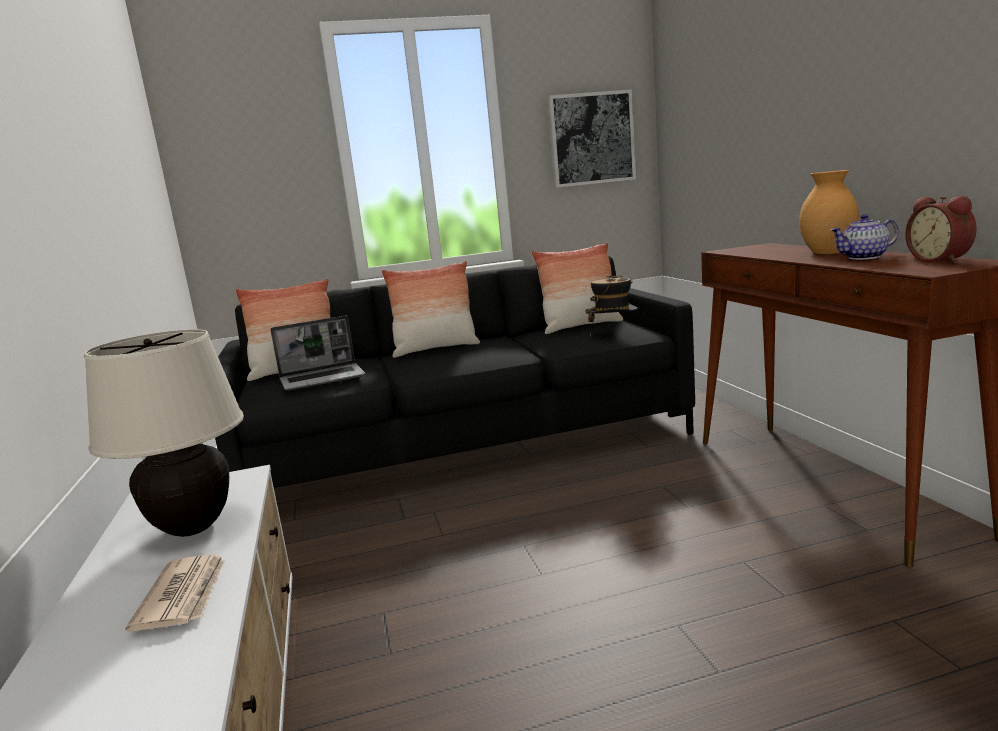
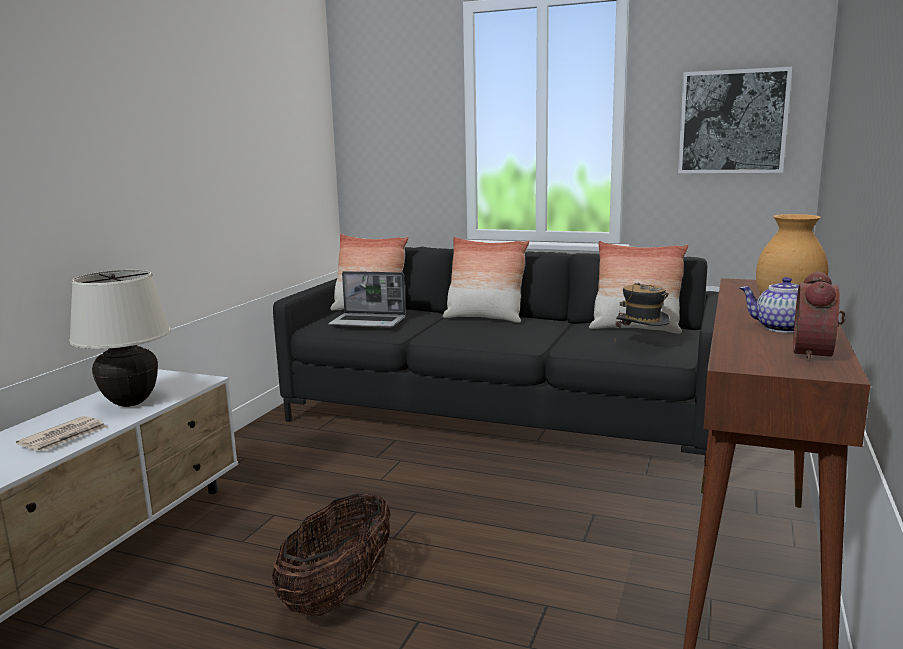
camera: 35 degrees right, 0 degrees up
(575, 642) = (339, 593): none -> basket

